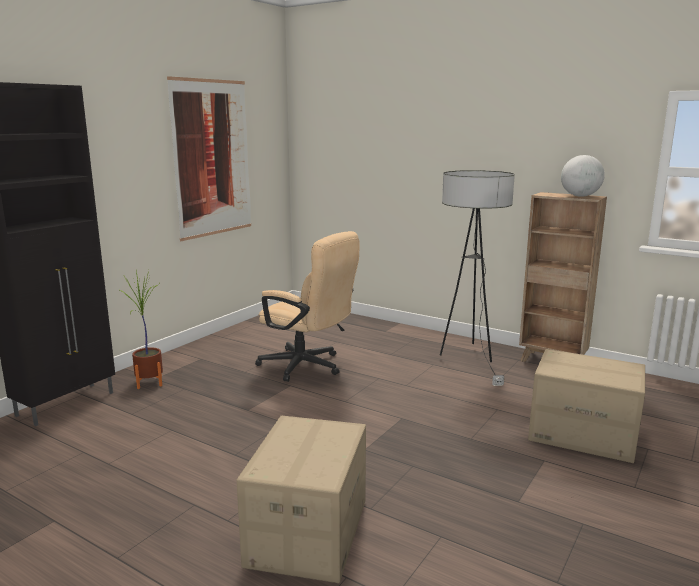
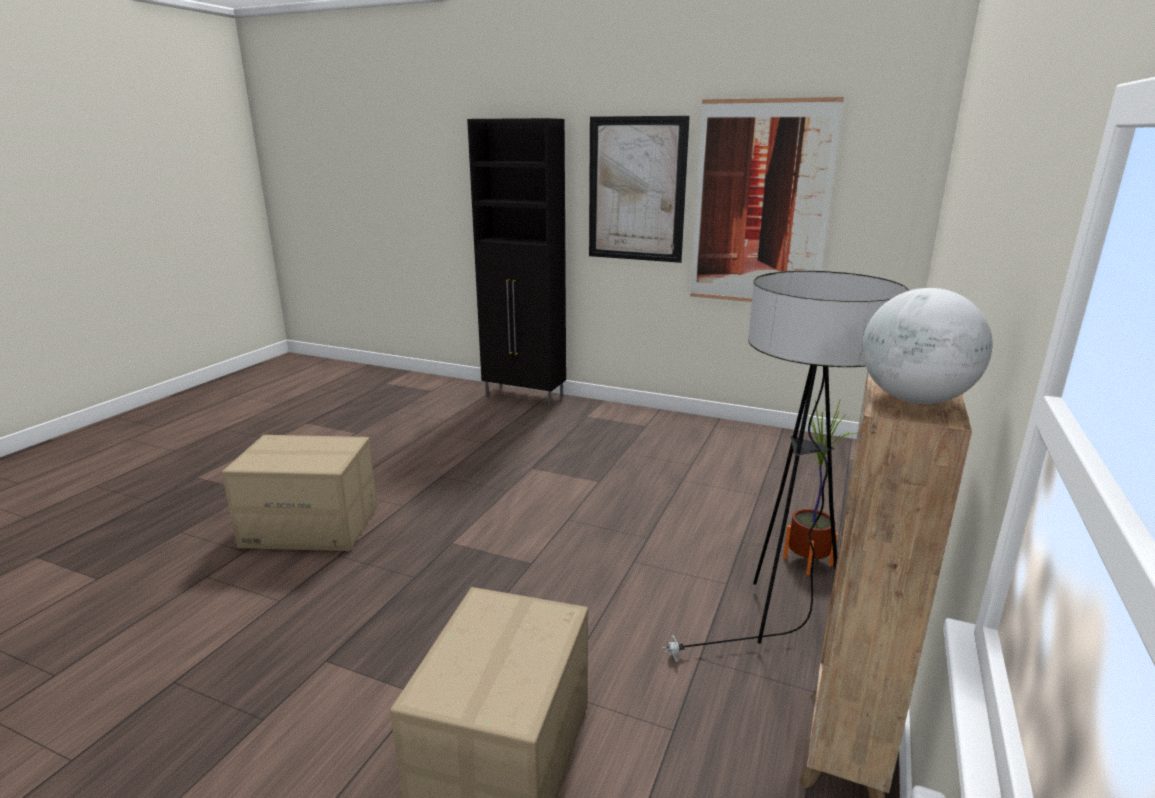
camera: 80 degrees right, 5 degrees up
(127, 155) = (636, 190): none -> picture
(149, 383) = (576, 416): potted plant -> potted plant (807, 561)
(307, 367) = (657, 485): beige office chair -> none

